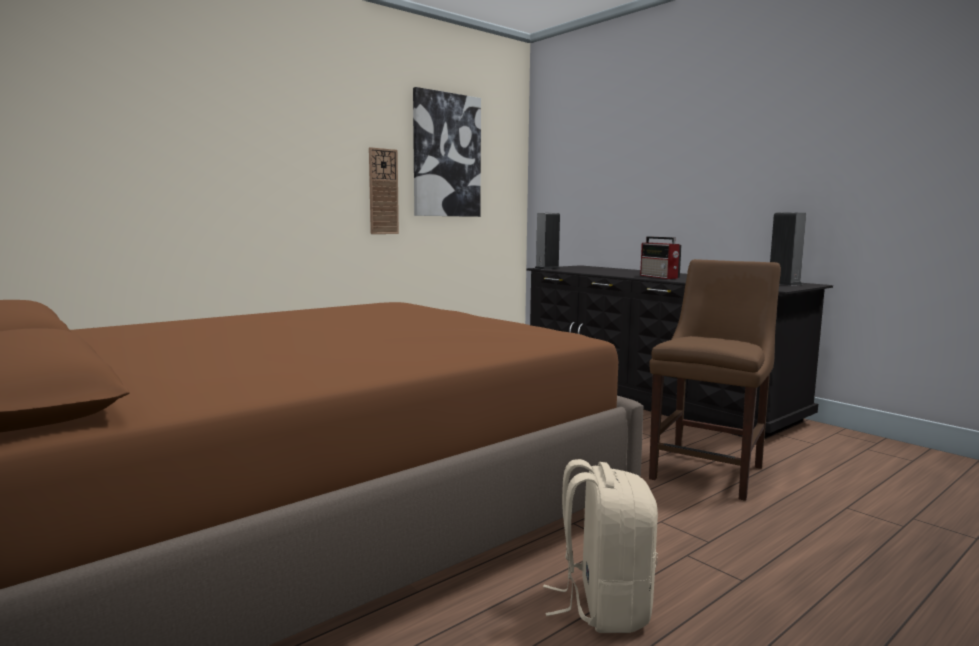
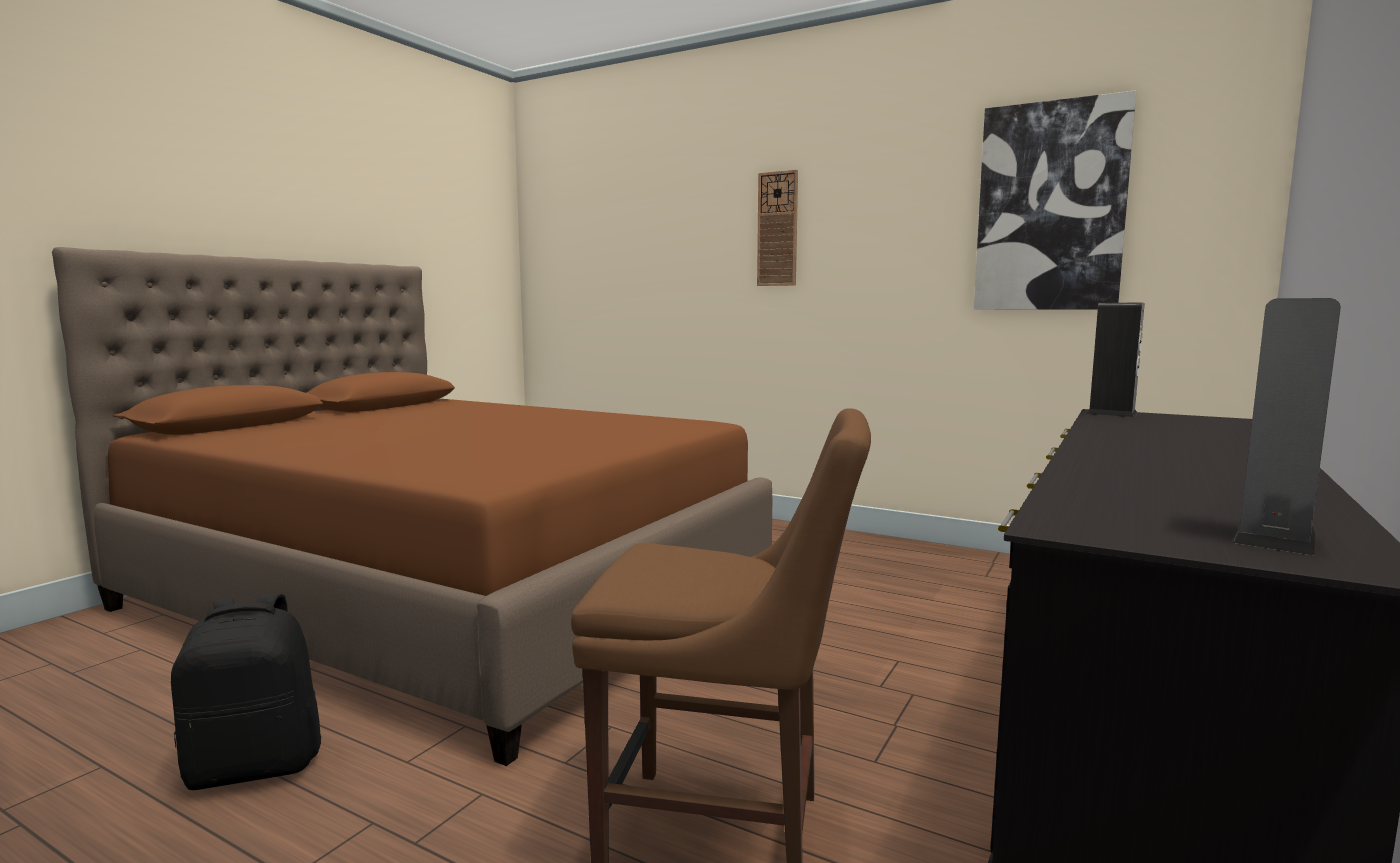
camera: 70 degrees right, 0 degrees up
(383, 191) = (922, 275): wall clock -> wall clock (777, 229)
(603, 606) = (256, 766): beige backpack -> black backpack
(659, 277) = (1133, 457): radio -> none

